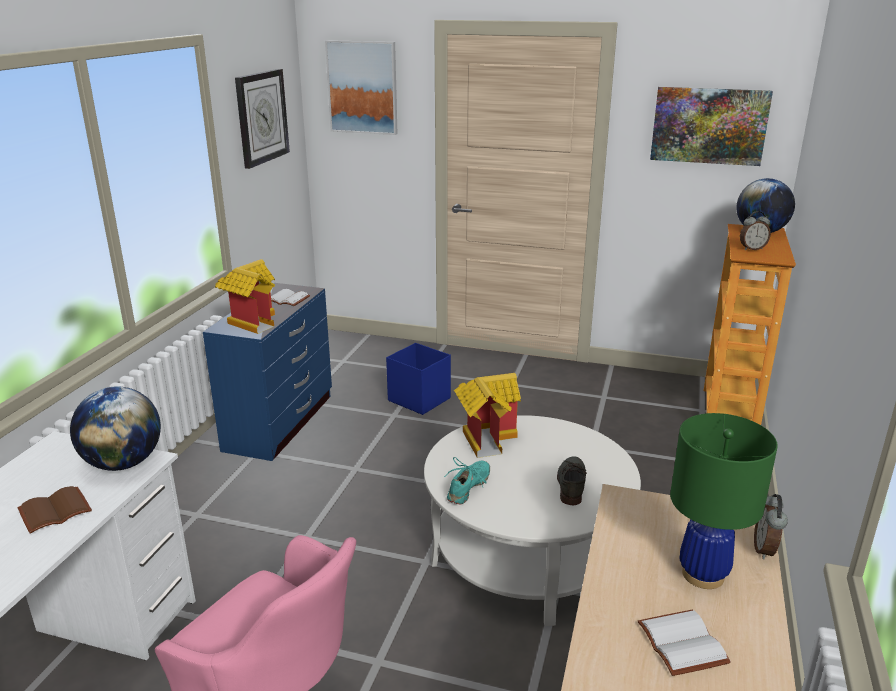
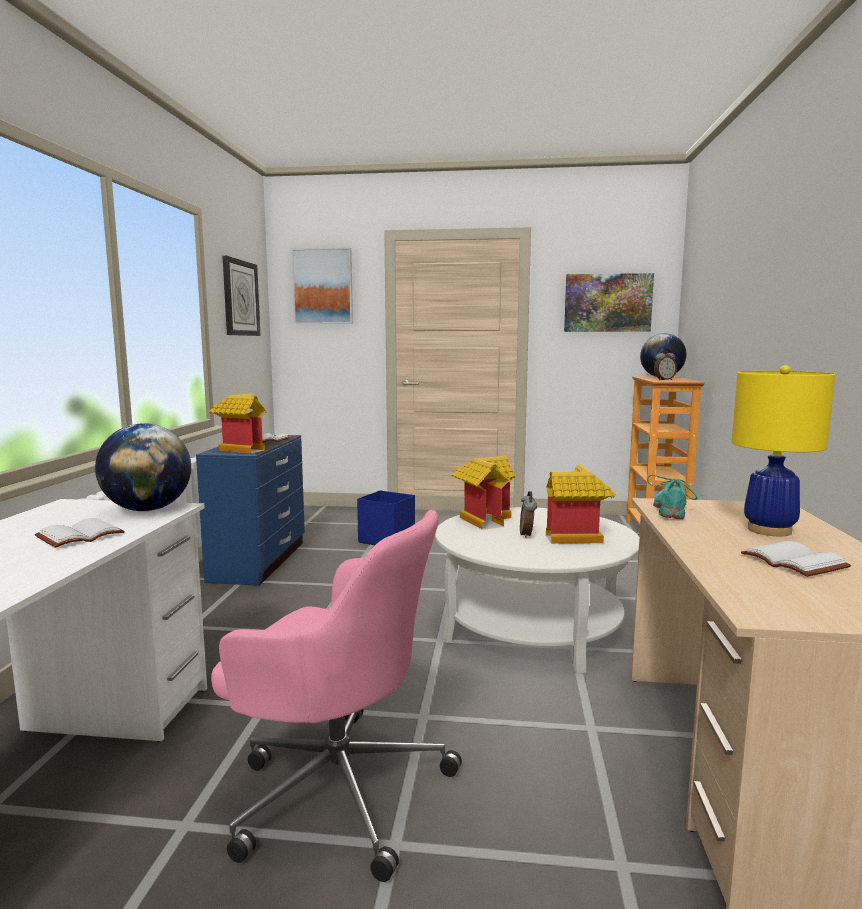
camera: 10 degrees left, 15 degrees down
(55, 510) = (80, 535): brown book -> white book
(469, 488) = (486, 545): turquoise shoe -> turquoise shoe (672, 510)
(571, 483) = (577, 537): grey shoe -> toy house
(702, 574) = (769, 530): green table lamp -> yellow table lamp
(765, 550) = (807, 517): alarm clock -> alarm clock (527, 535)

